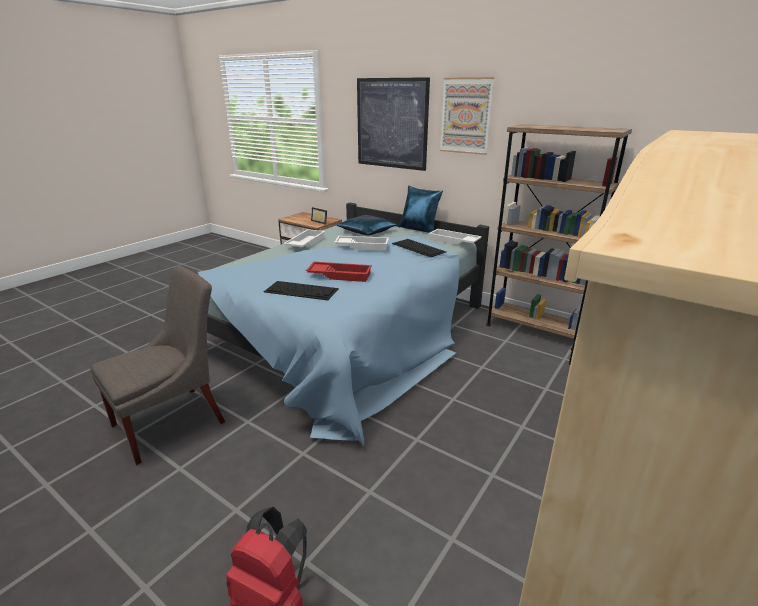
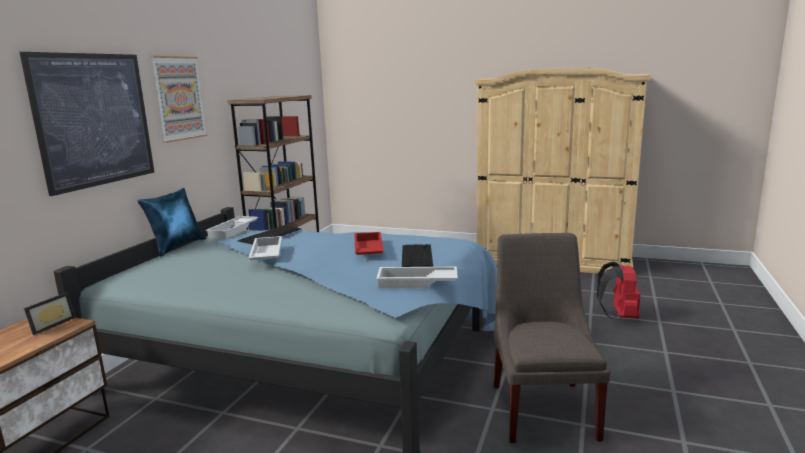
camera: 105 degrees left, 10 degrees down
(174, 421) = (543, 407): grey chair -> grey chair turned 60 degrees clockwise
(305, 243) = (240, 289): white tray -> white tray (416, 283)
(367, 231) = (184, 266): blue pillow -> none

